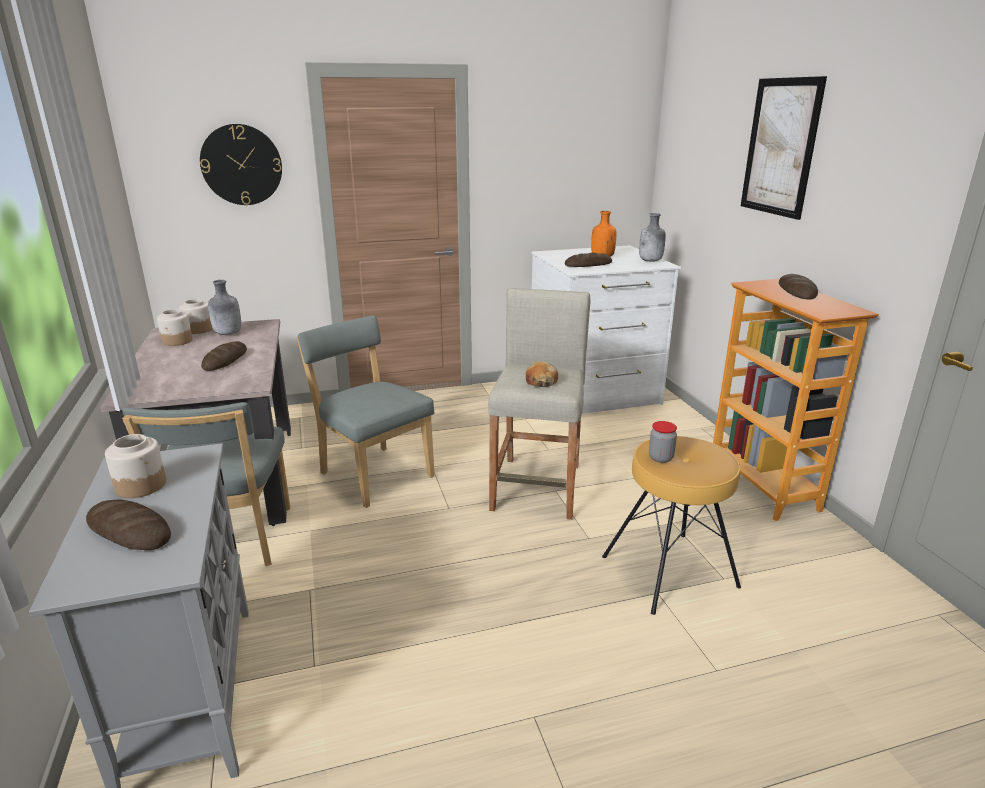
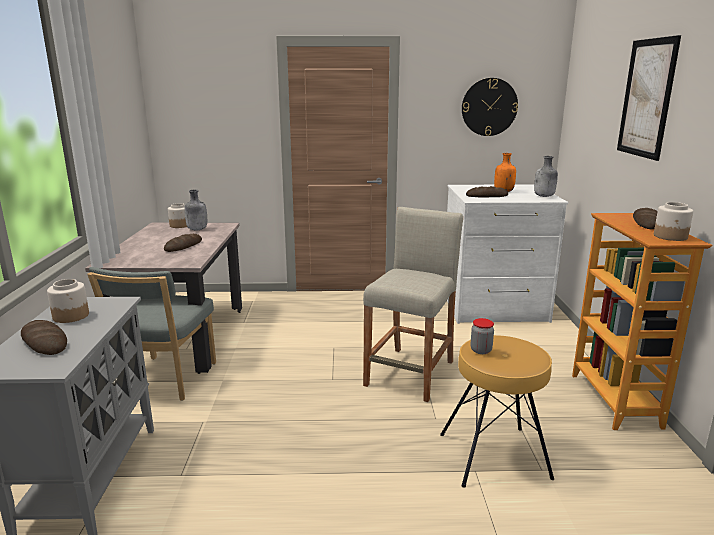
camera: 15 degrees right, 5 degrees down
(177, 341) = (161, 232): jar -> jar (670, 237)
(241, 165) = (226, 109): wall clock -> wall clock (489, 107)
(373, 473) = (287, 346): grey chair -> none
(541, 381) = (409, 282): bread -> none

